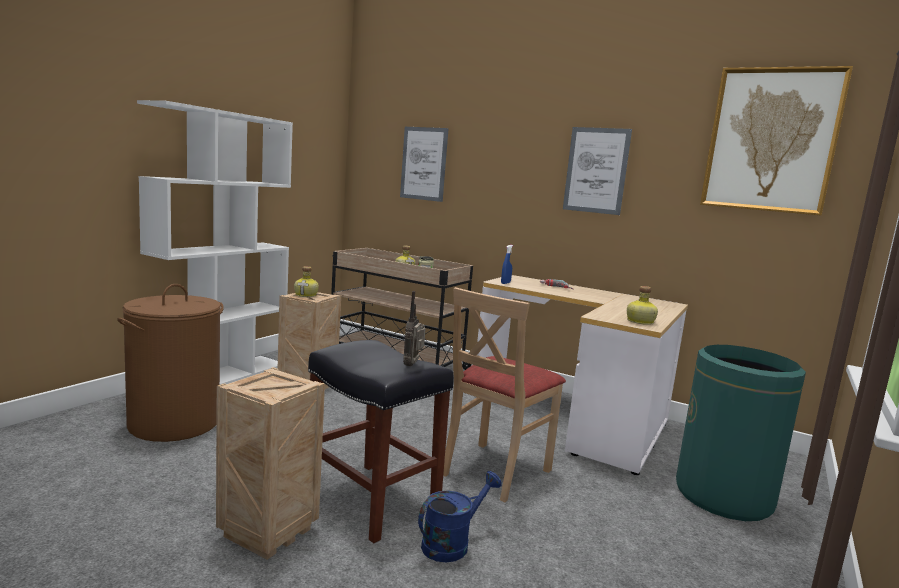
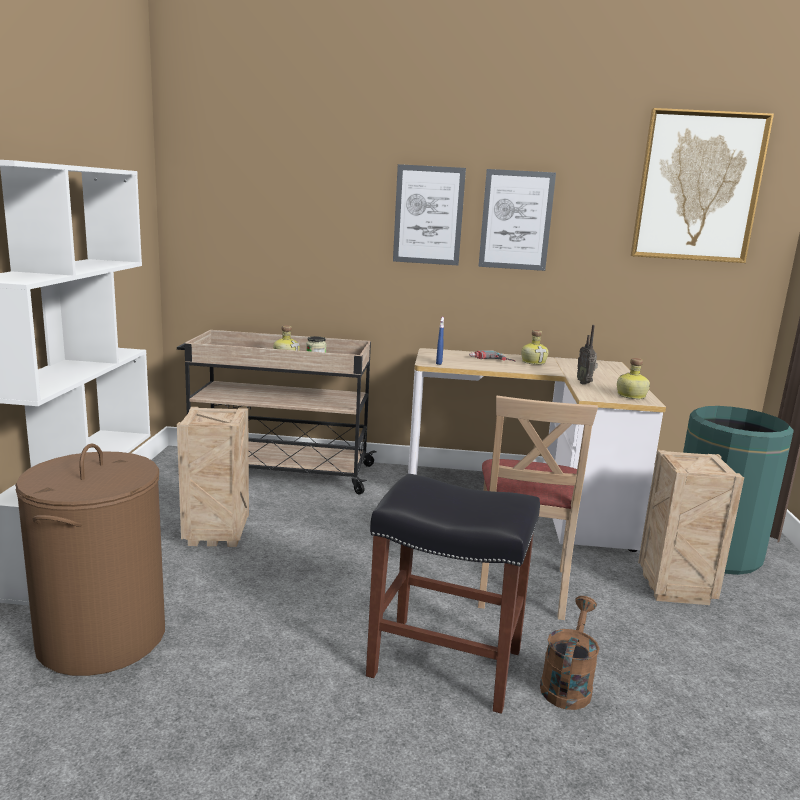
camera: 25 degrees left, 5 degrees up
(268, 531) = (385, 743): crate -> crate (673, 588)
(306, 295) = (208, 416): bottle -> bottle (534, 362)
(413, 365) = (511, 502): radio -> radio (585, 383)
(423, 163) = (285, 214): picture -> picture (428, 215)
(452, 543) = (567, 684): blue watering can -> brown watering can

